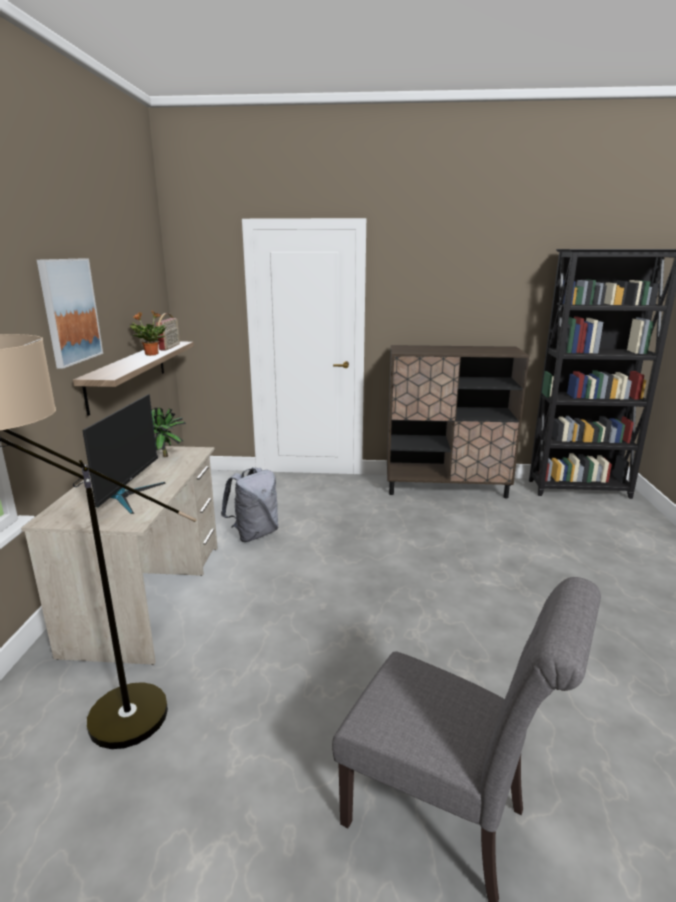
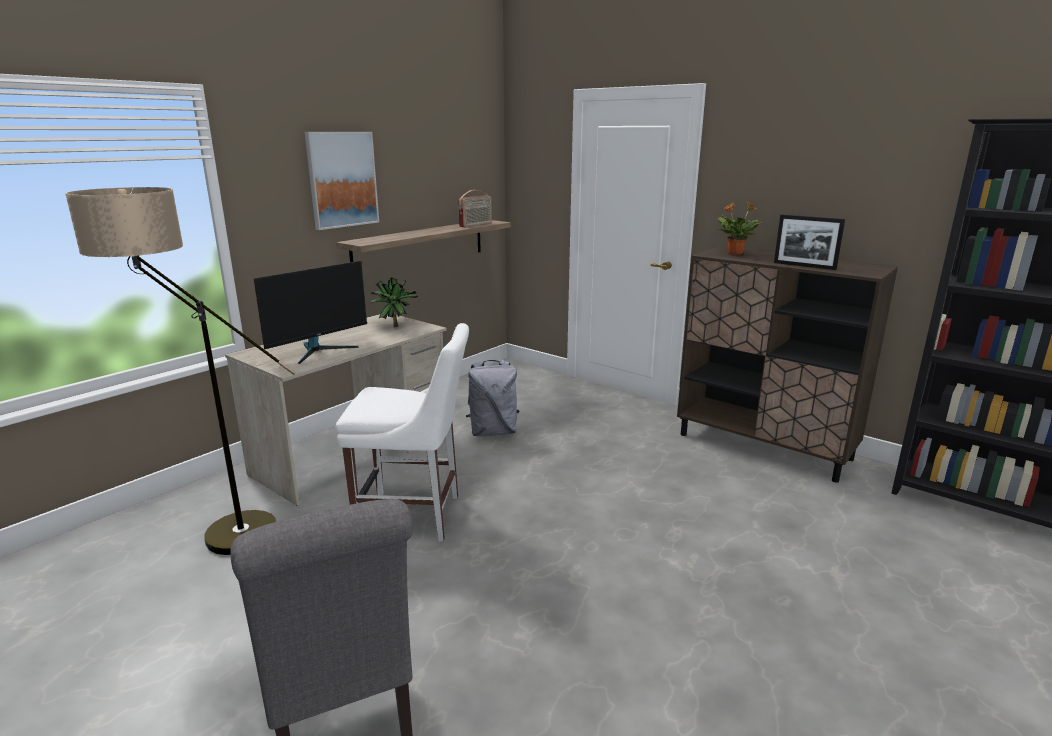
camera: 35 degrees right, 0 degrees up
(151, 354) = (443, 229): potted plant -> potted plant (734, 253)
(278, 626) = (415, 516): none -> white chair
(473, 352) = (804, 266): none -> picture frame

